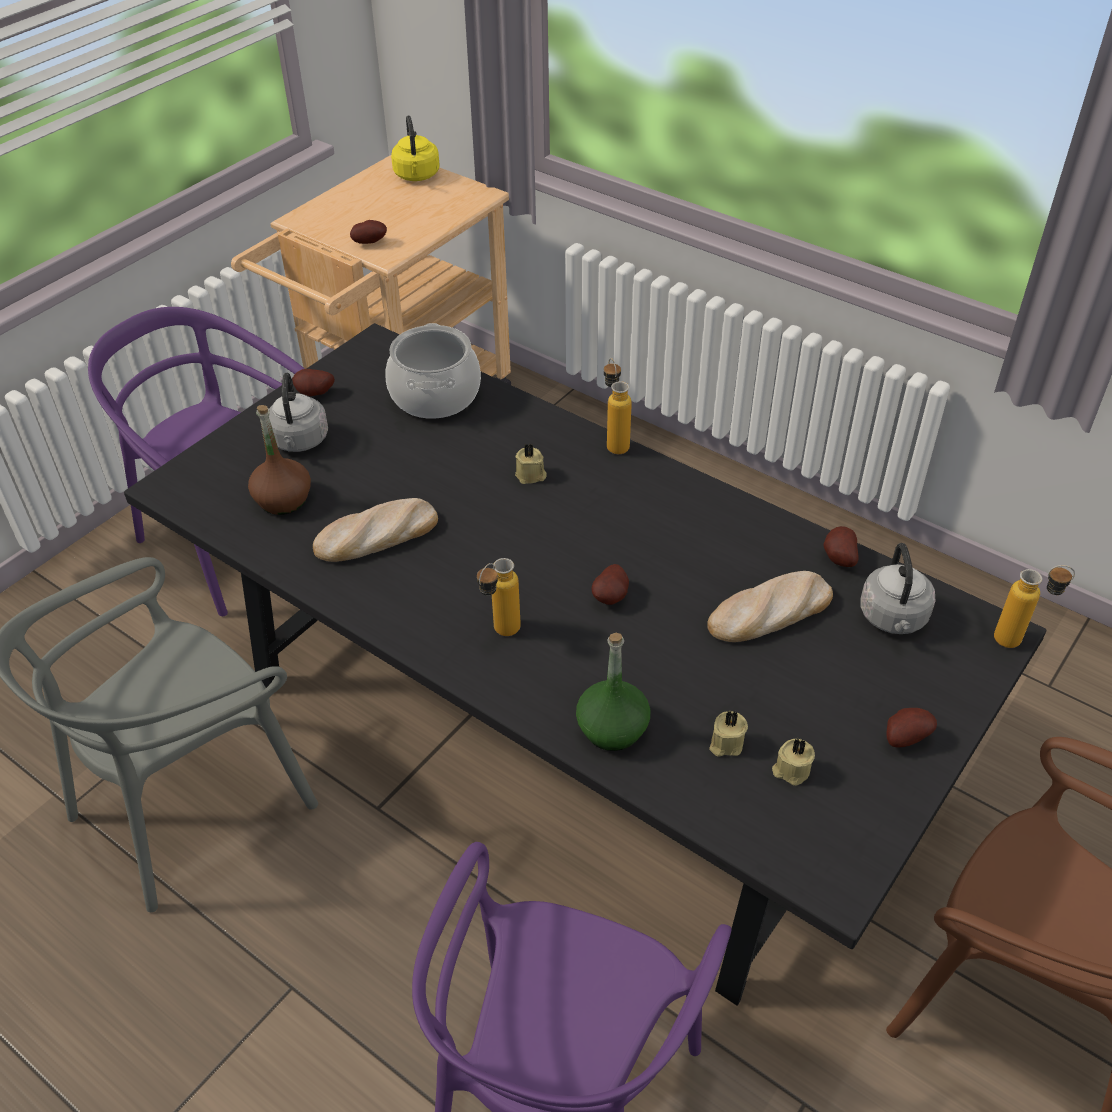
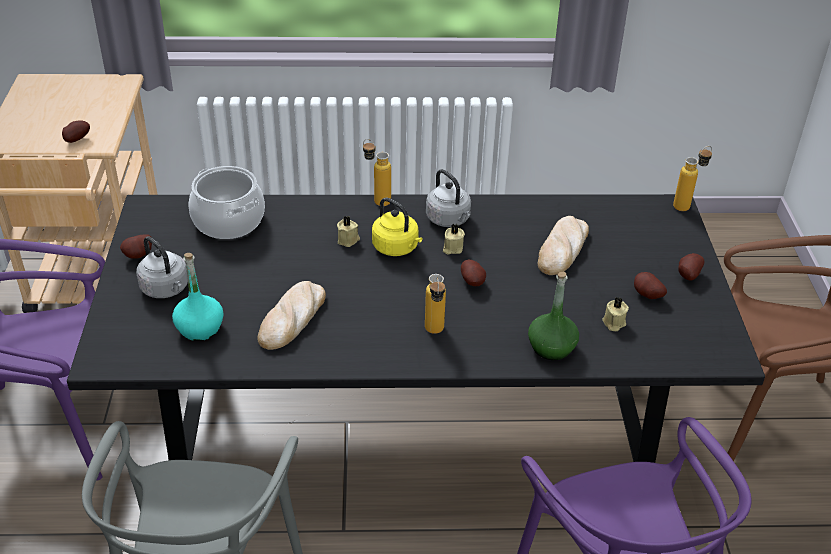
camera: 40 degrees left, 5 degrees down
(283, 499) = (200, 328): brown bottle -> turquoise bottle
(417, 176) = (57, 85): yellow kettle -> yellow kettle (397, 248)
(791, 770) = (656, 318): beige candle -> beige candle (452, 248)
(837, 558) = (565, 206): potato -> potato (646, 295)
(893, 619) = (623, 223): grey kettle -> grey kettle (449, 220)

